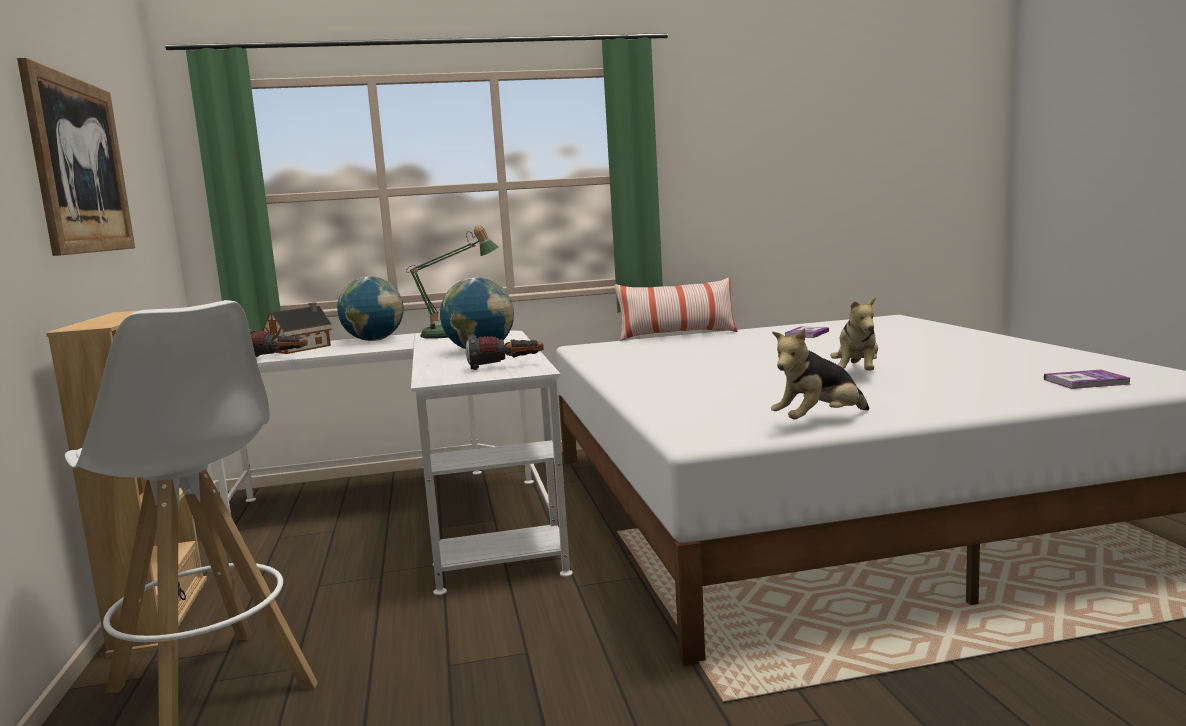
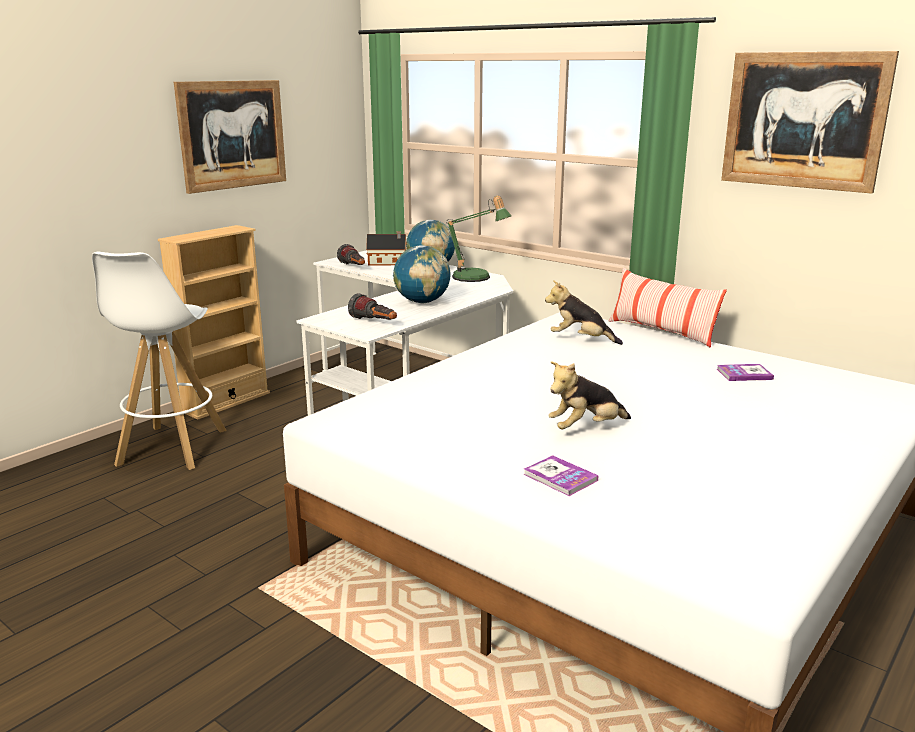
camera: 50 degrees right, 10 degrees up
(742, 124) = (803, 120): none -> picture
(819, 422) = (400, 447): plush toy -> plush toy (580, 340)
(1086, 382) = (672, 531): book -> book (560, 477)

